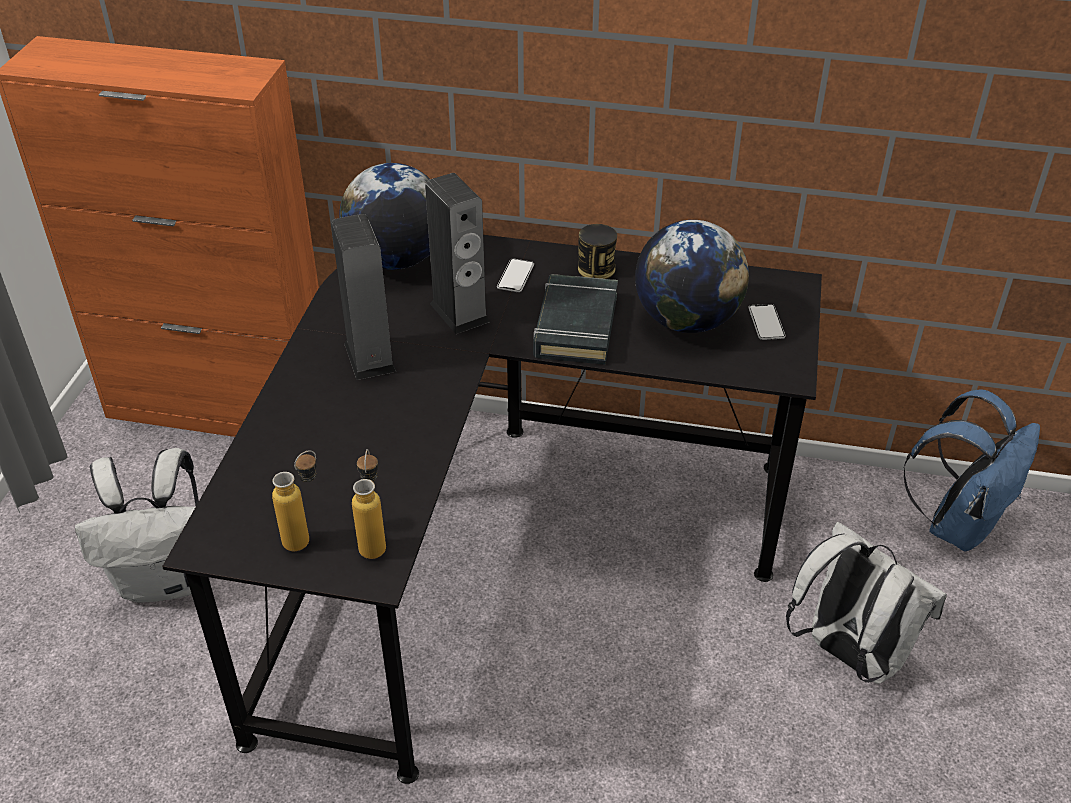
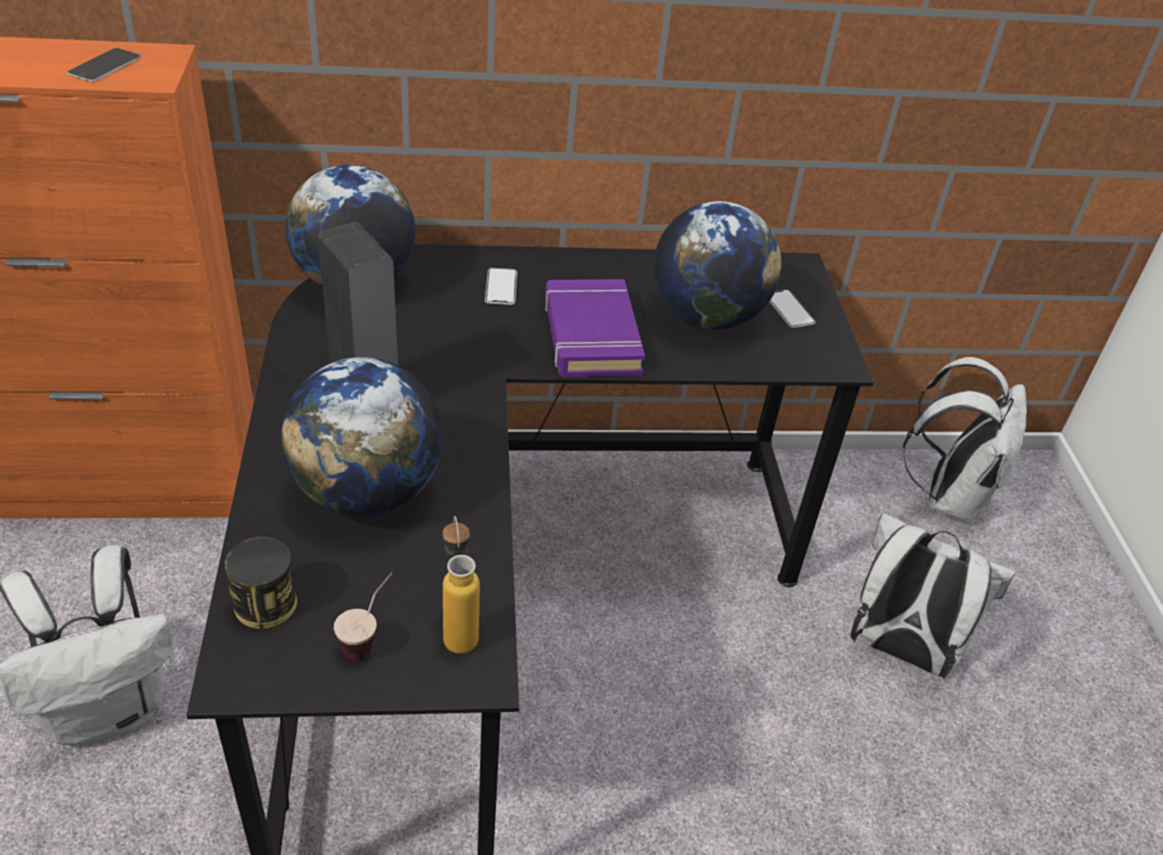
camera: 20 degrees left, 0 degrees up
(211, 75) = (105, 65): none -> phone
(306, 537) = (369, 639): bottle -> cup
(345, 428) = (367, 492): none -> globe
(459, 312) = (453, 335): speaker -> none
(575, 326) = (591, 336): black book -> purple book
(596, 269) = (587, 270): can -> can (265, 604)
(958, 524) = (948, 495): blue backpack -> white backpack

